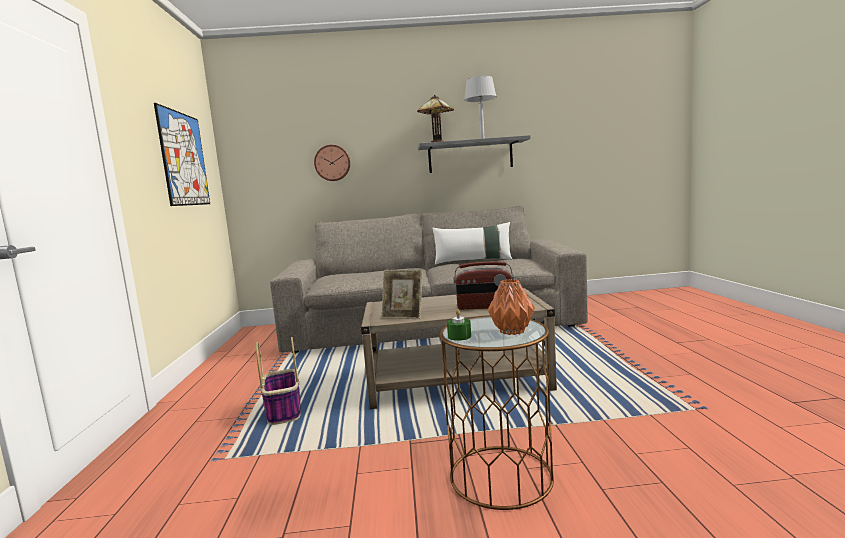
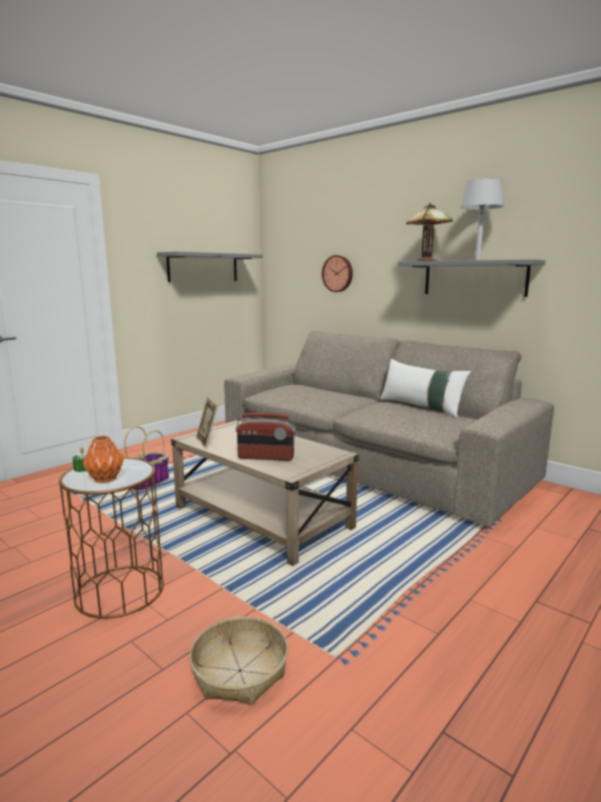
camera: 45 degrees right, 5 degrees up
(184, 159) = (203, 267): picture -> grey shelf
(485, 307) = (266, 457): radio -> radio turned 45 degrees counterclockwise
(689, 448) = (239, 671): none -> basket

